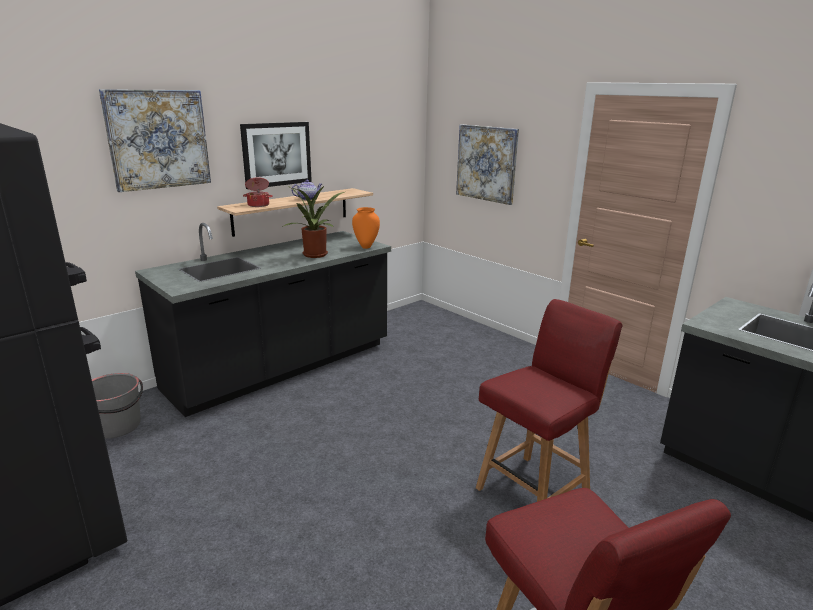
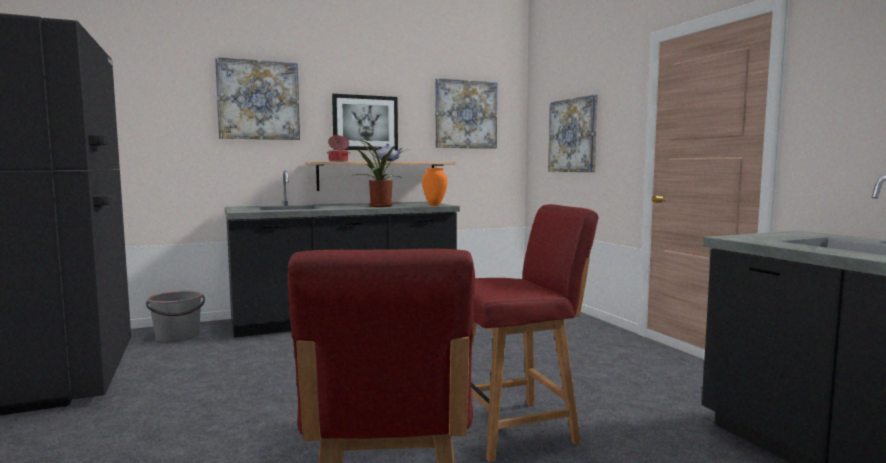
camera: 20 degrees right, 15 degrees down
(373, 134) = (465, 114): none -> picture

